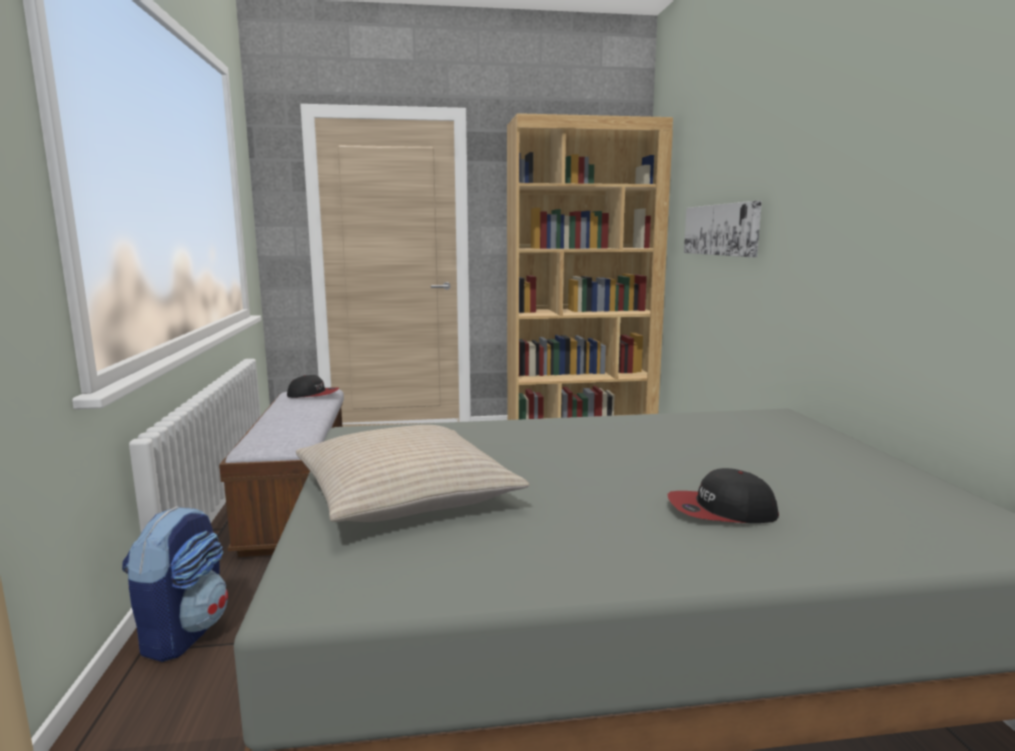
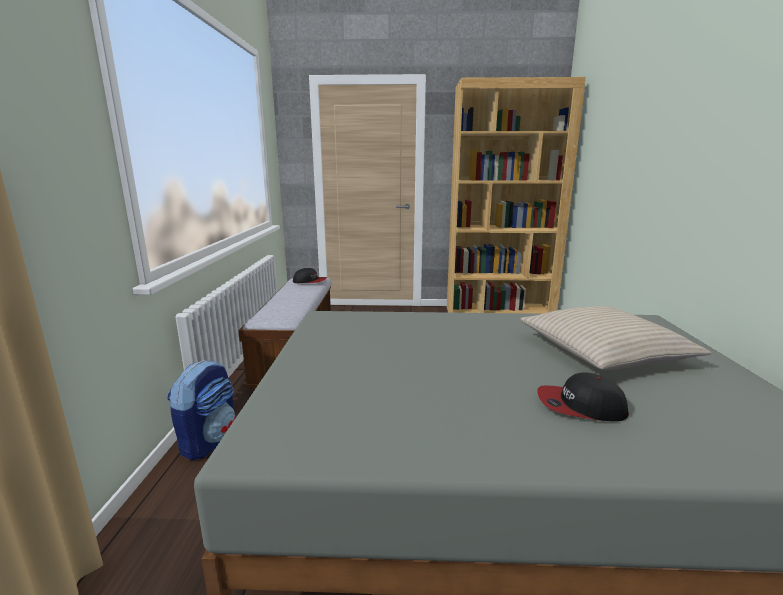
camera: 10 degrees right, 5 degrees up
(405, 495) = (342, 370): beige pillow -> beige pillow (603, 352)
(721, 229) = (616, 168): picture -> none

